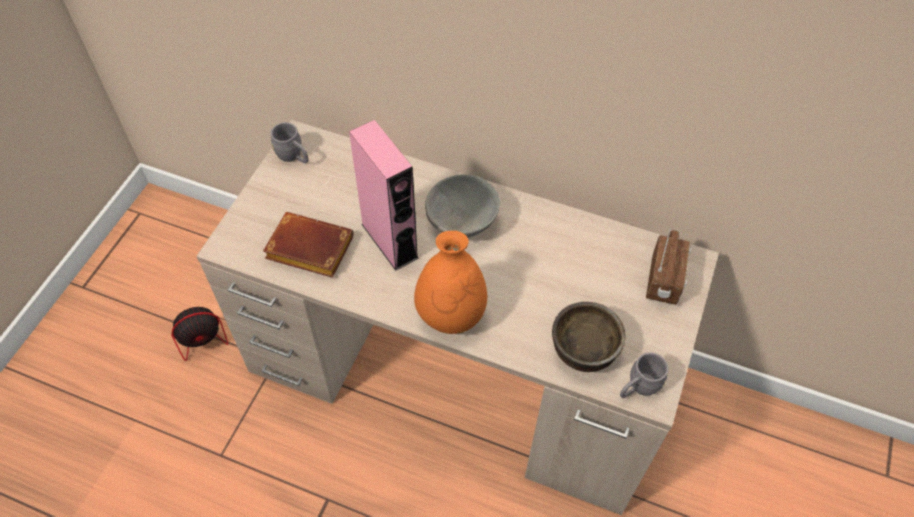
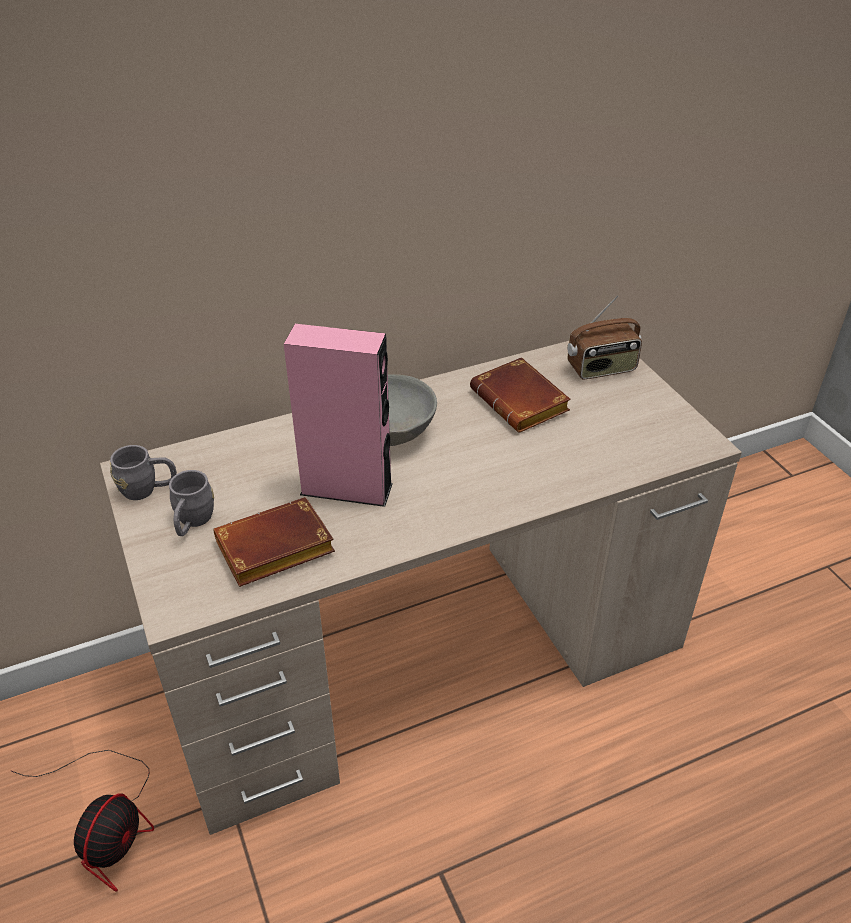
camera: 45 degrees left, 15 degrees down
(451, 315) = (482, 502): orange vase -> none
(571, 264) = (522, 403): none -> brown book
(584, 351) = (617, 451): brown bowl -> none
(638, 388) = (686, 445): grey mug -> grey mug (192, 523)
(664, 281) = (601, 369): radio -> radio turned 105 degrees clockwise

